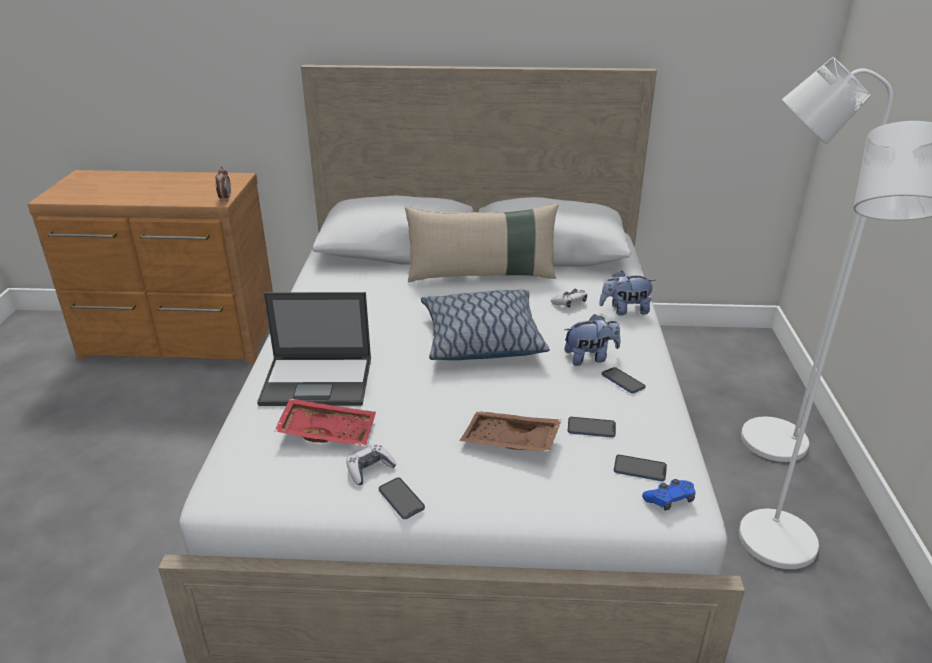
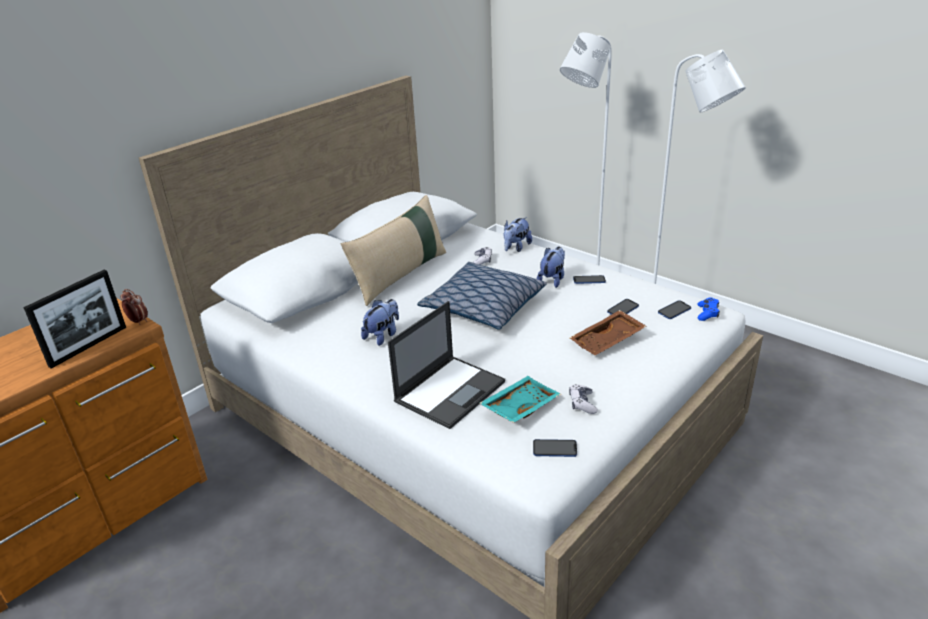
camera: 50 degrees left, 0 degrees up
(178, 199) = (88, 346): none -> picture frame
(328, 431) = (519, 406): red tray -> turquoise tray
(372, 310) = (383, 335): none -> plush toy
(401, 499) = (625, 401): phone -> phone (554, 449)

